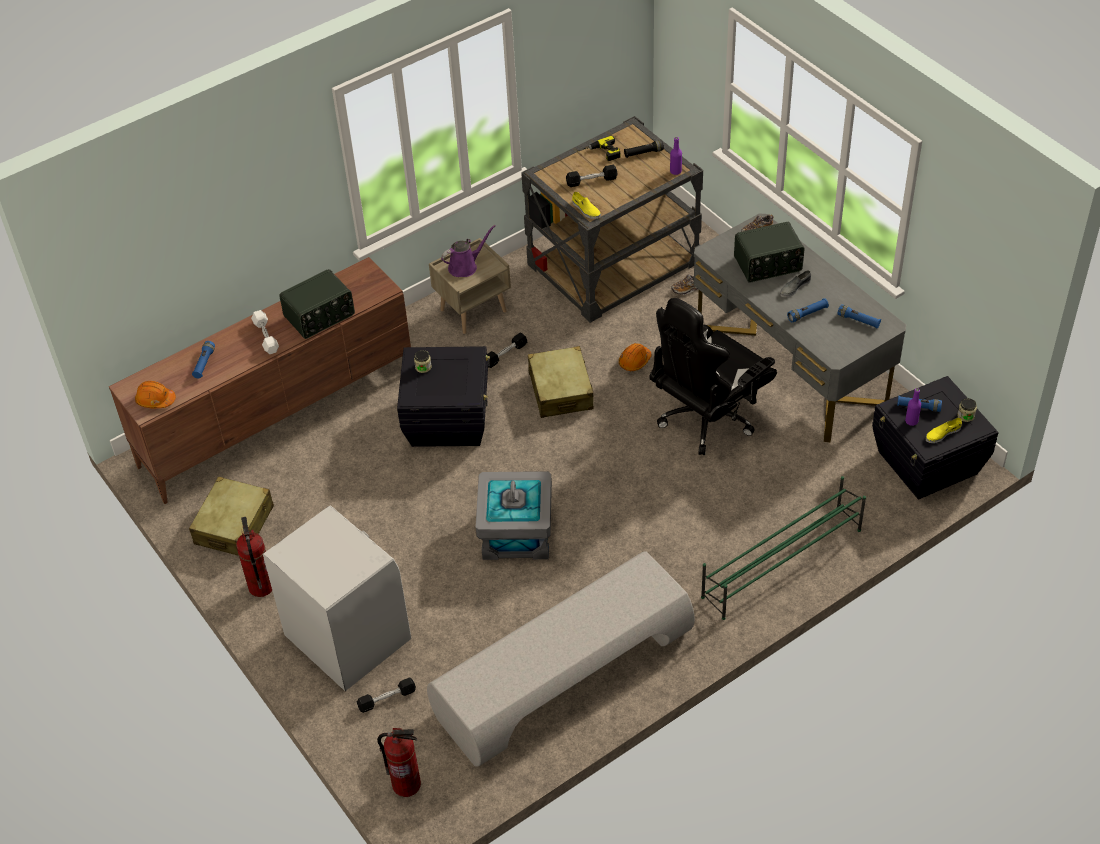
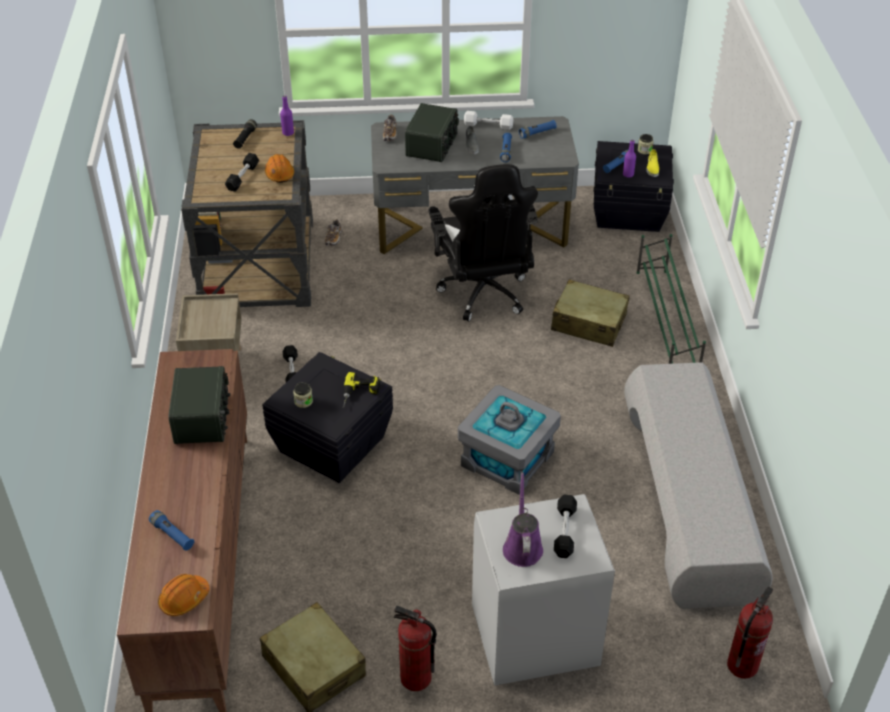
camera: 60 degrees left, 5 degrees down
(266, 337) = (187, 470): white dumbbell -> white dumbbell (488, 125)
(387, 699) = (632, 636): black dumbbell -> black dumbbell (564, 531)
(465, 266) = (205, 321): purple watering can -> purple watering can (522, 546)
(560, 391) = (370, 358): beige suitcase -> beige suitcase (588, 323)
(586, 210) = (274, 195): yellow shoe -> none
(600, 154) = (216, 159): power drill -> power drill (360, 394)
(634, 361) = (382, 302): orange hard hat -> orange hard hat (279, 174)

